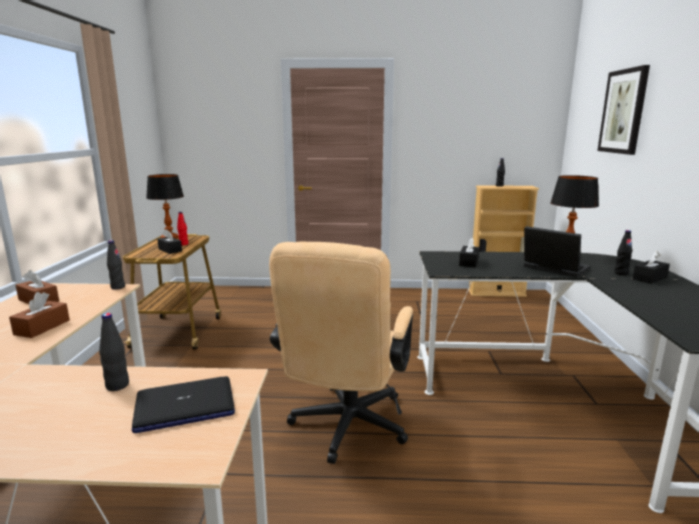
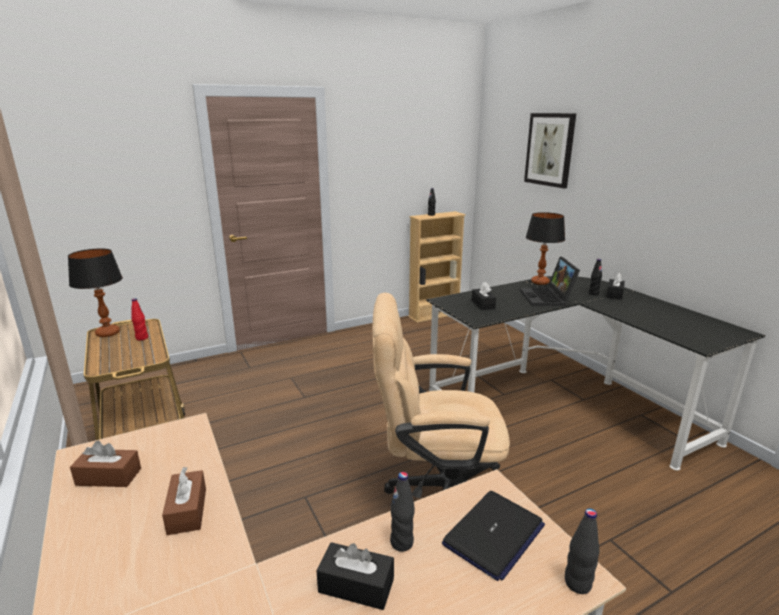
camera: 30 degrees left, 5 degrees up
(118, 287) = (186, 425): black bottle -> black bottle (577, 584)
(170, 250) = (137, 351): black tissue box -> black tissue box (356, 585)
(346, 429) = (436, 491): beige office chair -> beige office chair turned 105 degrees clockwise
(552, 268) = (548, 298): laptop -> laptop turned 105 degrees counterclockwise

